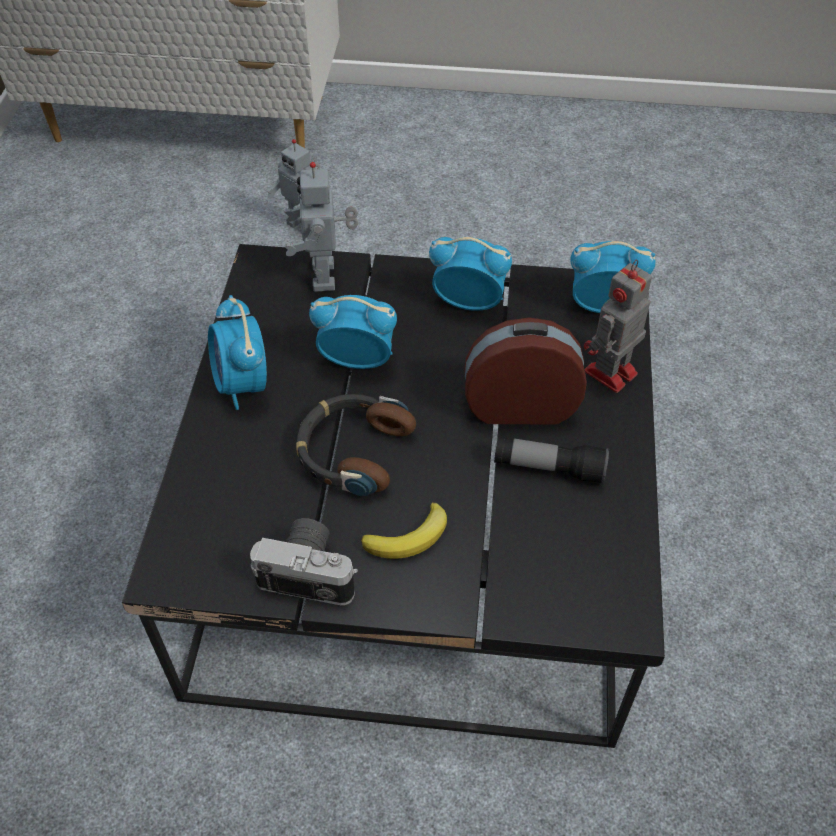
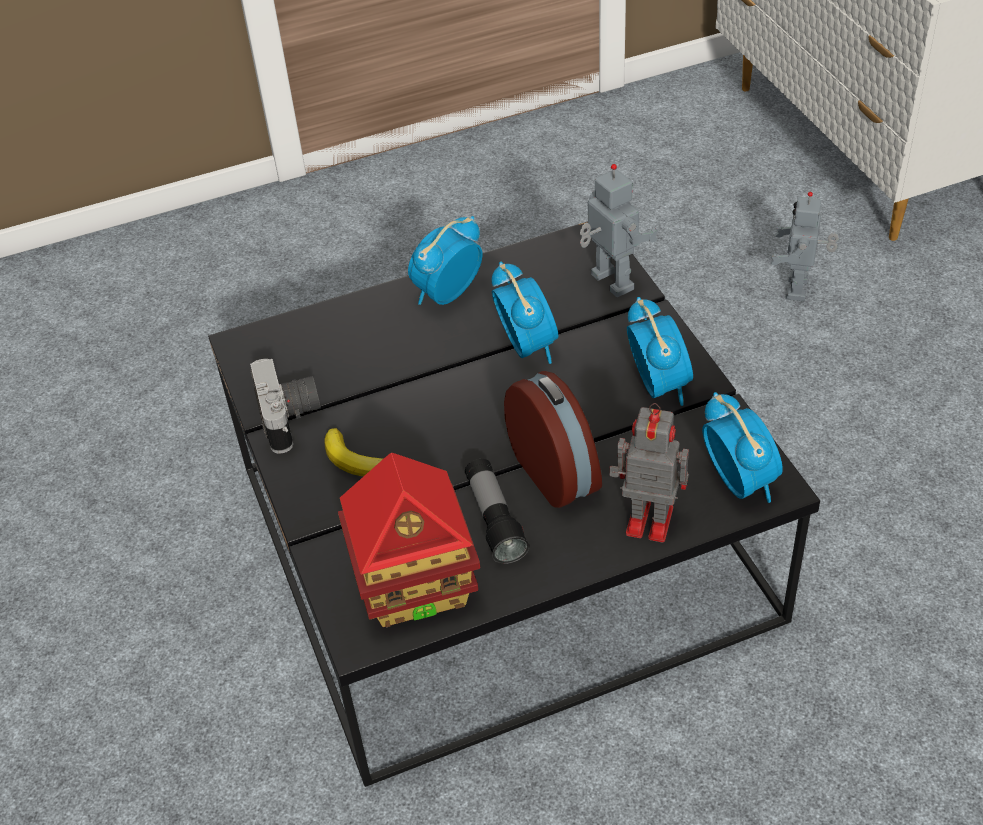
camera: 65 degrees right, 5 degrees down
(326, 276) = (610, 283): toy robot -> toy robot turned 90 degrees clockwise
(352, 450) = (425, 388): headphones -> none
(591, 555) = (415, 586): none -> toy house

